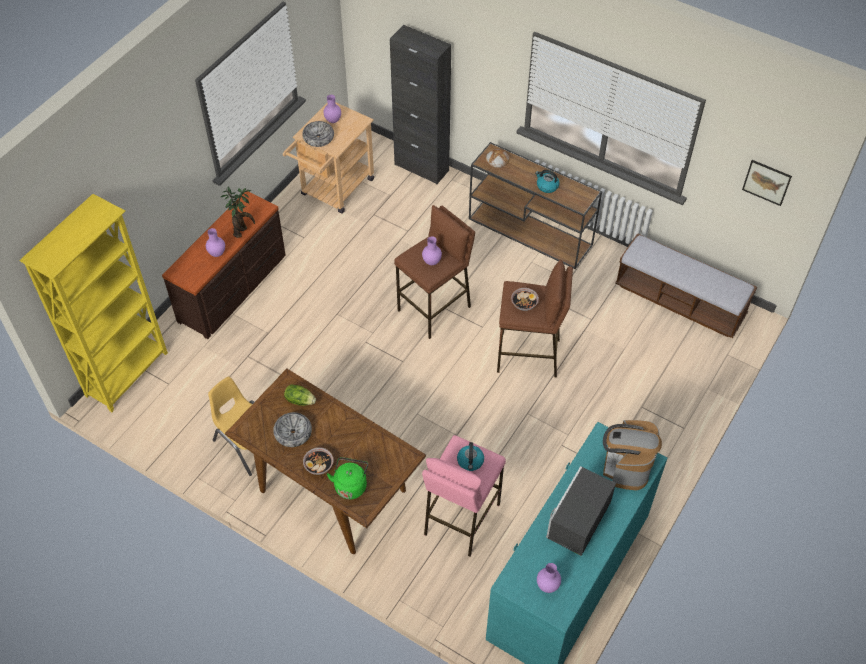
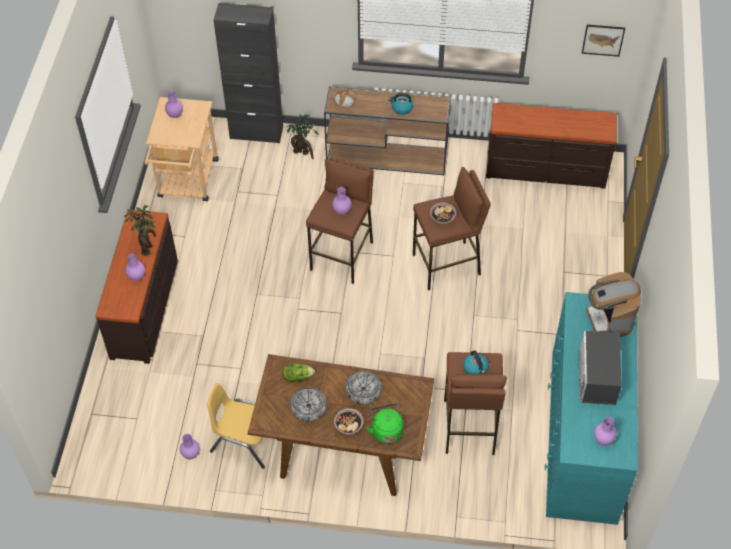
camera: 25 degrees left, 0 degrees up
(128, 374) = (92, 425): yellow bookcase -> none
(195, 436) = (190, 455): none -> purple vase
(318, 137) = (171, 135): bowl -> bowl (363, 390)
(453, 200) = (302, 153): none -> potted plant
(461, 519) = (469, 427): pink stool -> brown stool
(679, 301) = (546, 170): bench -> brown dresser

